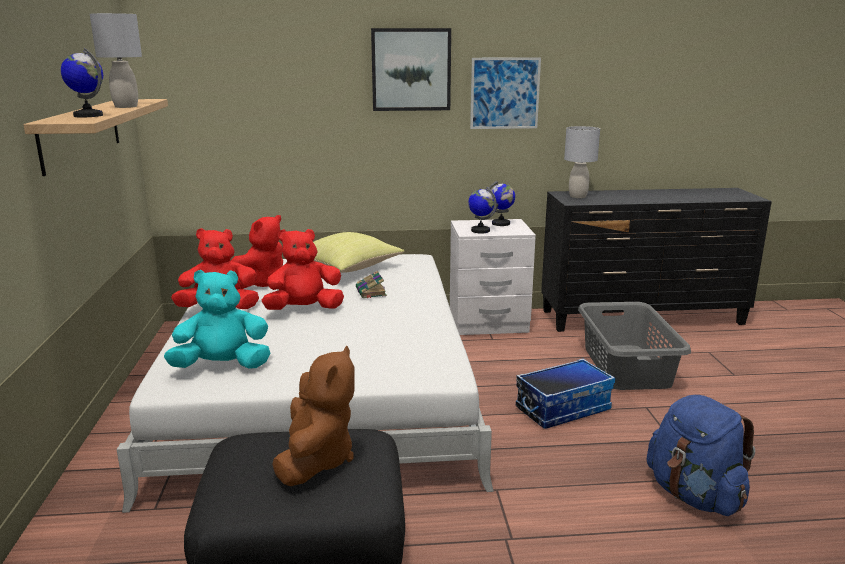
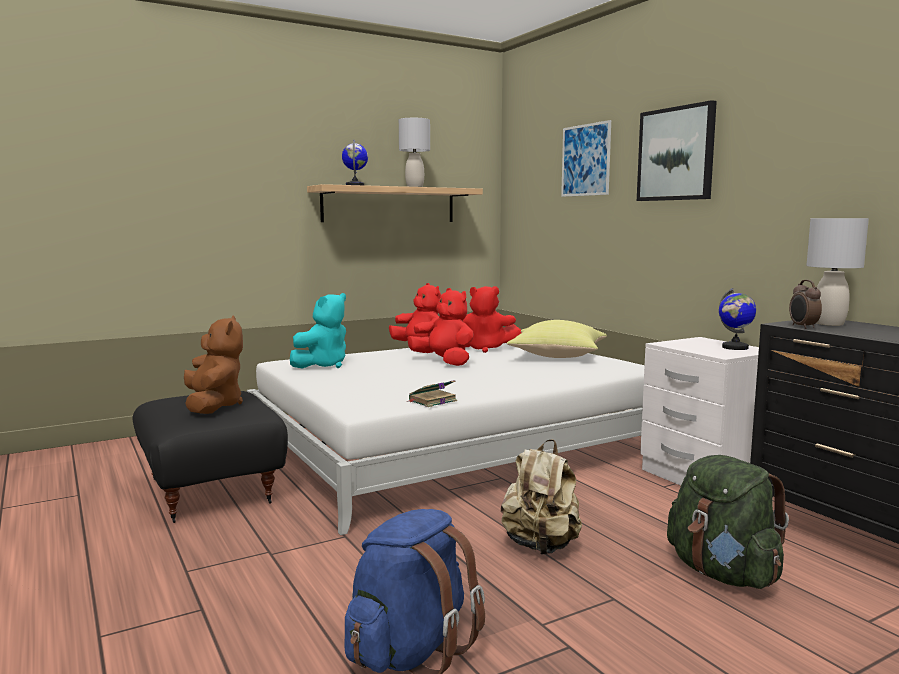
camera: 65 degrees right, 10 degrees down
(223, 366) = (323, 365): turquoise plush toy -> turquoise plush toy turned 75 degrees clockwise
(316, 460) = (213, 406): brown plush toy -> brown plush toy turned 90 degrees counterclockwise
(371, 292) = (513, 369): book -> book (432, 401)
(480, 230) = (685, 345): globe -> none
(505, 93) = (773, 176): picture -> picture (585, 160)
(562, 408) = (541, 546): storage box -> beige backpack
(587, 202) = (802, 327): none -> alarm clock
(627, 366) = (723, 573): grey laundry basket -> green backpack

